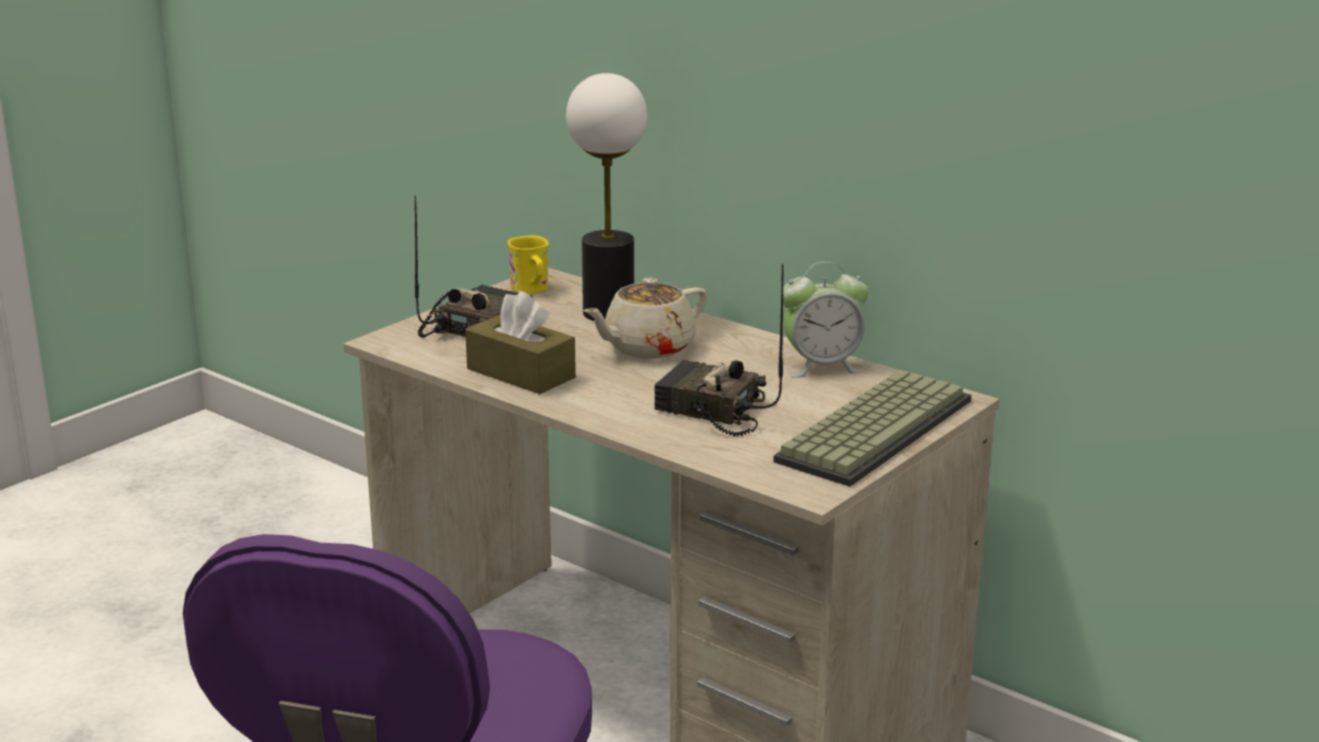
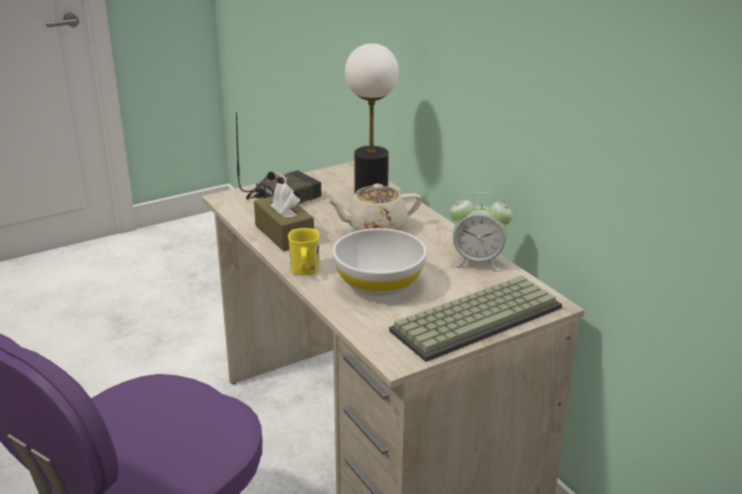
camera: 20 degrees right, 5 degrees up
(531, 290) = (337, 176): yellow mug -> yellow mug (304, 271)
(710, 411) = (378, 283): radio -> white bowl

